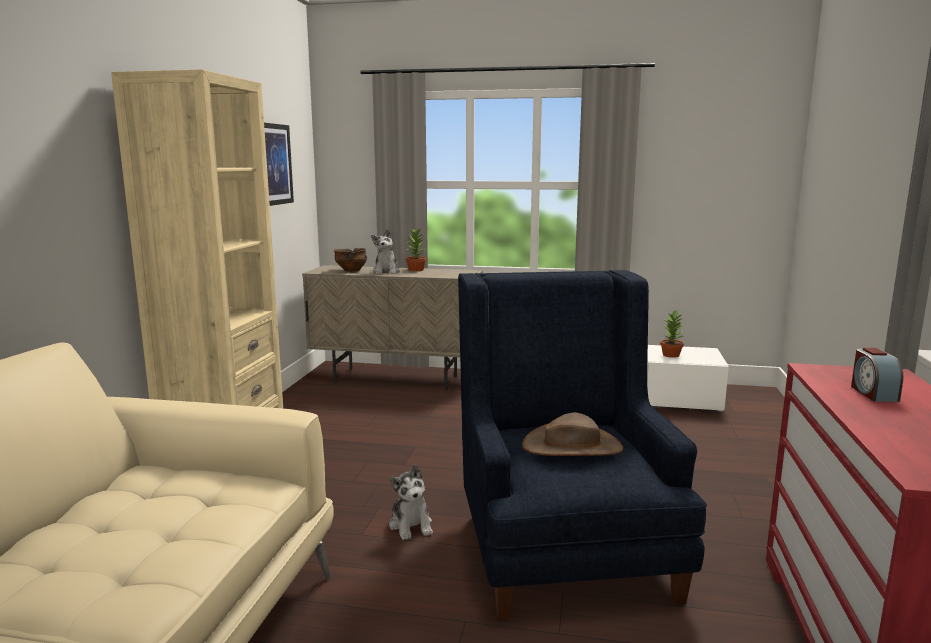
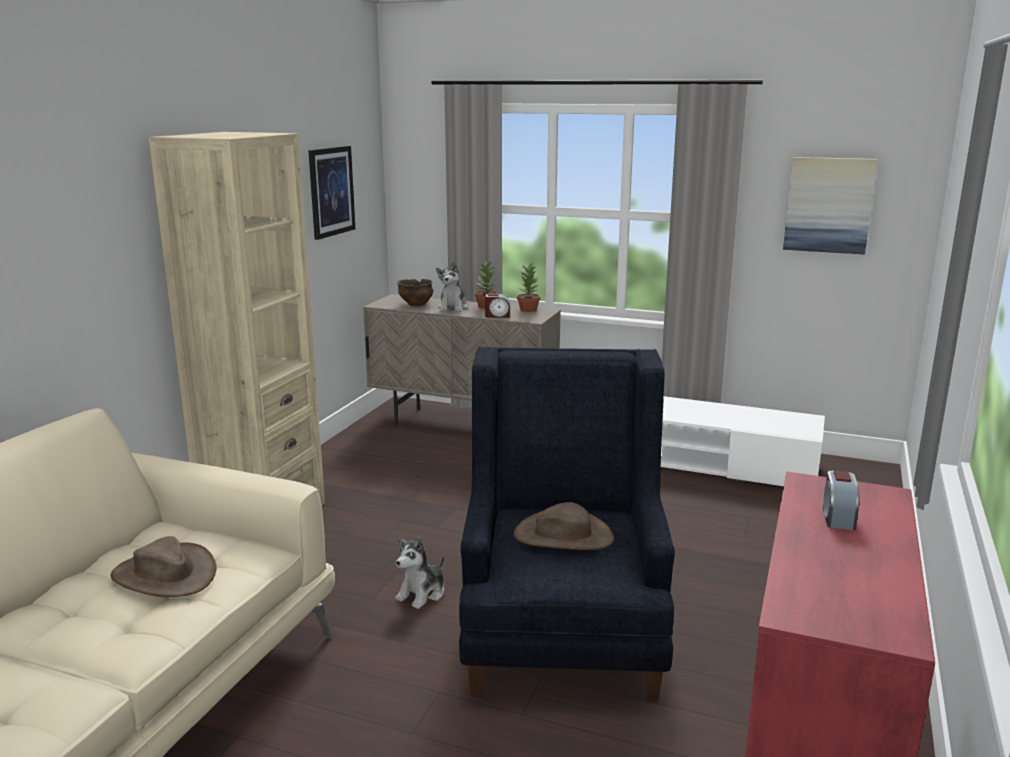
camera: 10 degrees right, 5 degrees up
(158, 516) = (164, 575): none -> brown hat
(411, 525) = (422, 593): plush toy -> plush toy turned 45 degrees clockwise
(430, 275) = (497, 316): none -> alarm clock
(671, 355) = (763, 422): potted plant -> potted plant (529, 310)
(710, 169) = (828, 205): none -> picture

